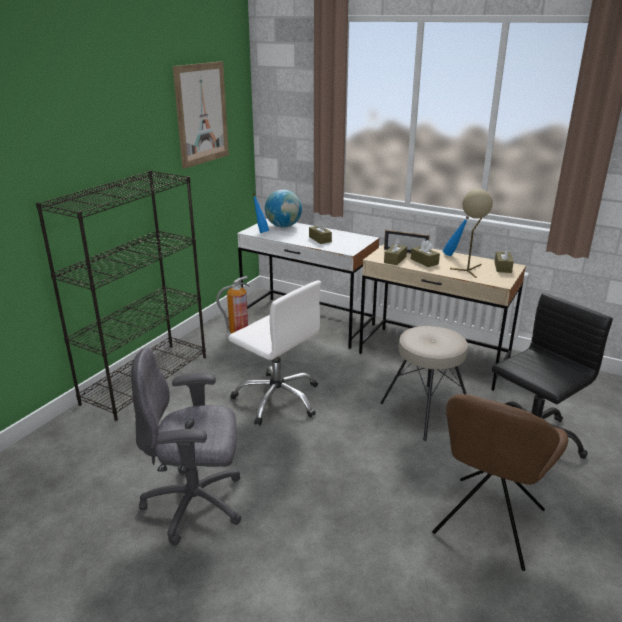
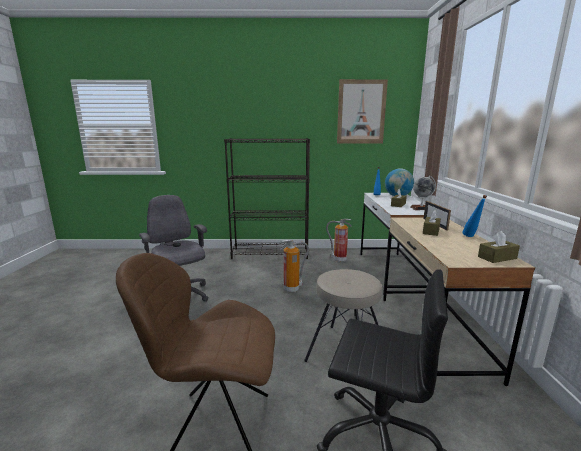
camera: 60 degrees right, 10 degrees down
(278, 399) = (292, 289): white office chair -> fire extinguisher
(347, 236) = (421, 208): none -> globe
(395, 259) = (412, 224): brown tissue box -> none
(469, 270) = (453, 246): beige table lamp -> none

